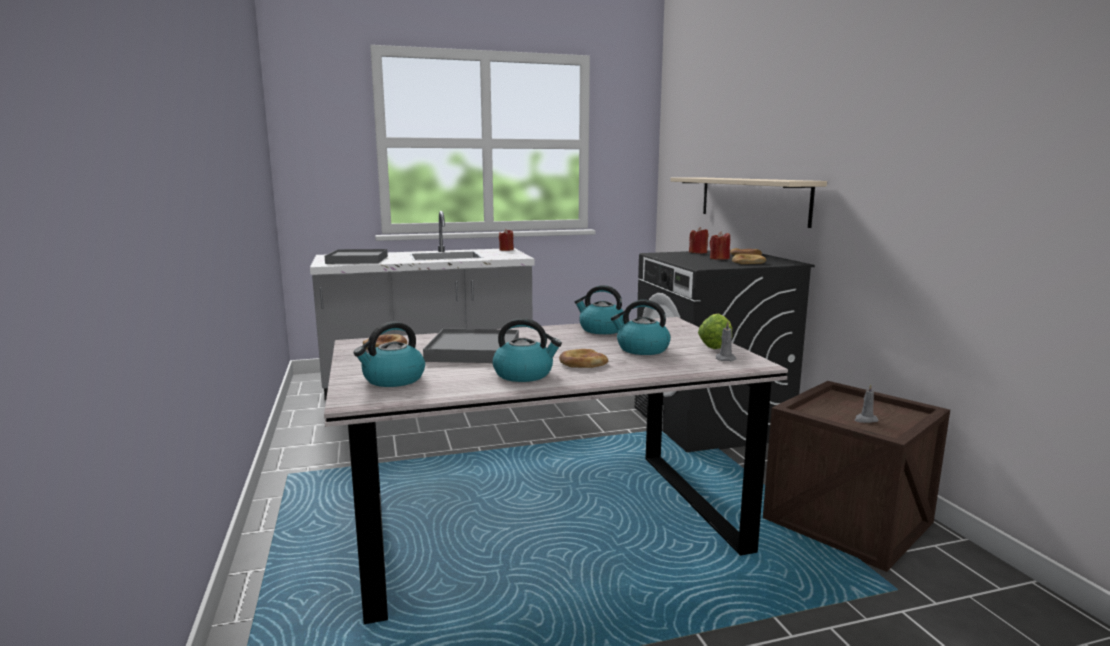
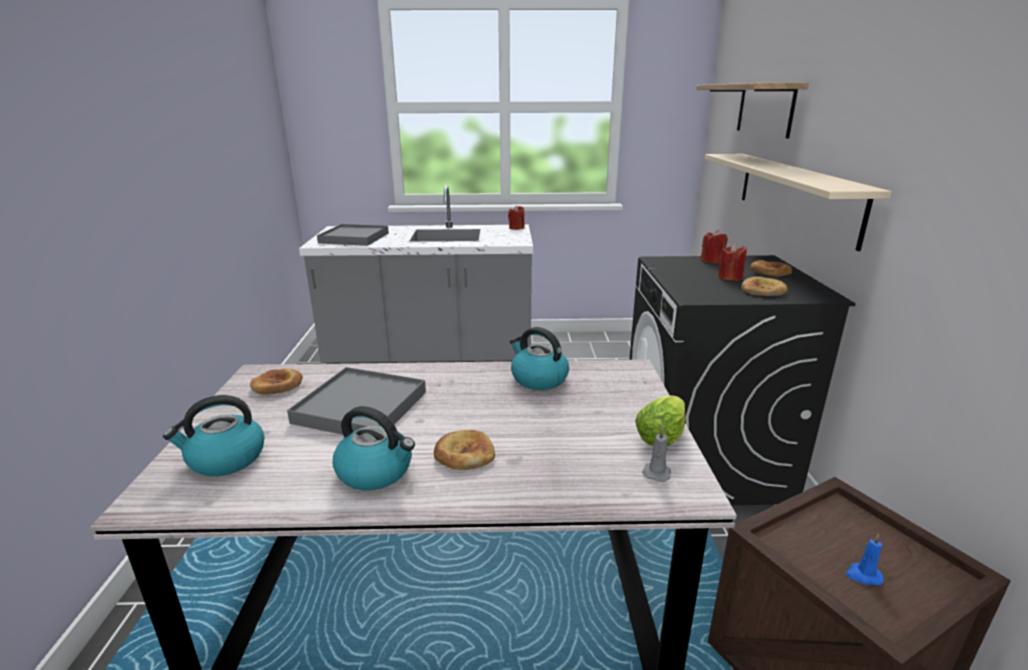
camera: 15 degrees right, 10 degrees up
(641, 349) = (559, 431): kettle -> none
(715, 140) = (765, 109): none -> shelf
(865, 420) = (863, 575): grey candle -> blue candle

